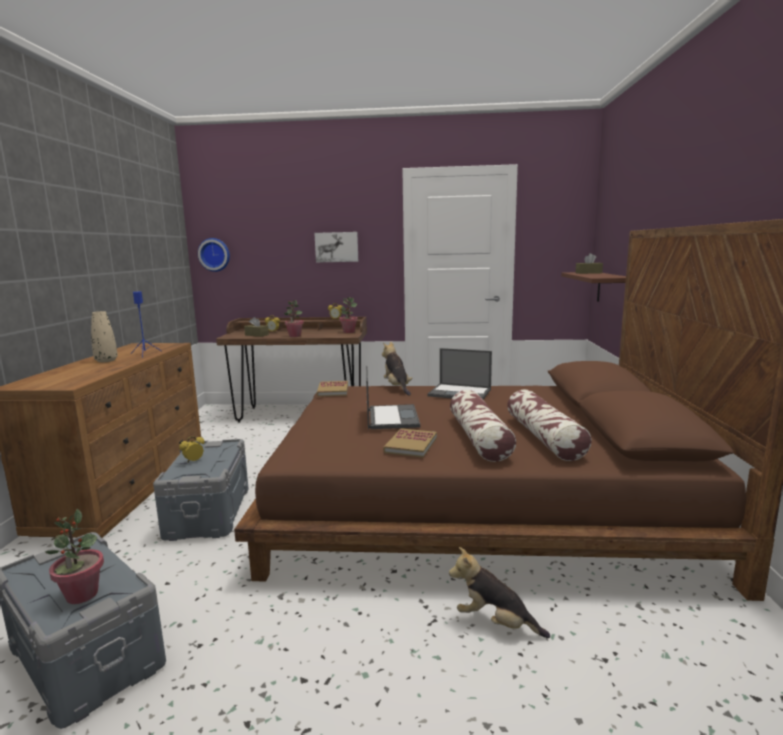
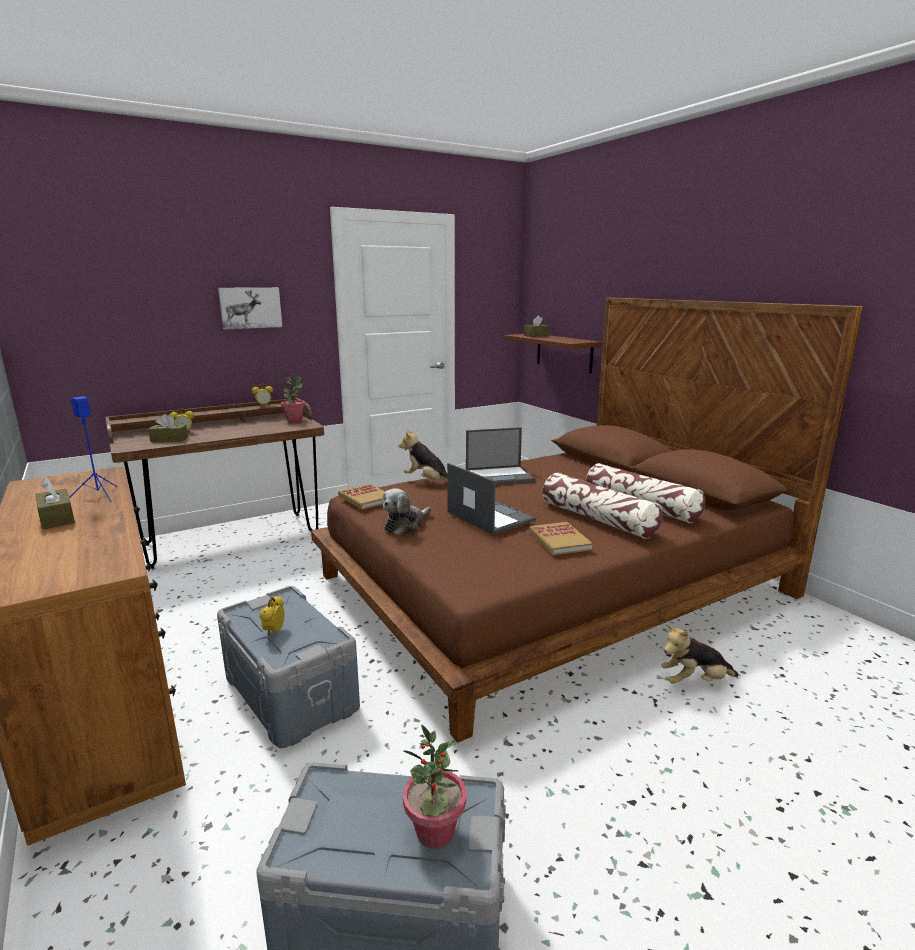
camera: 35 degrees left, 5 degrees up
(106, 361) = (57, 518): beige vase -> brown tissue box
(215, 254) = (49, 320): wall clock -> none
(294, 336) = (233, 434): potted plant -> none
(326, 411) = (405, 525): none -> plush toy

